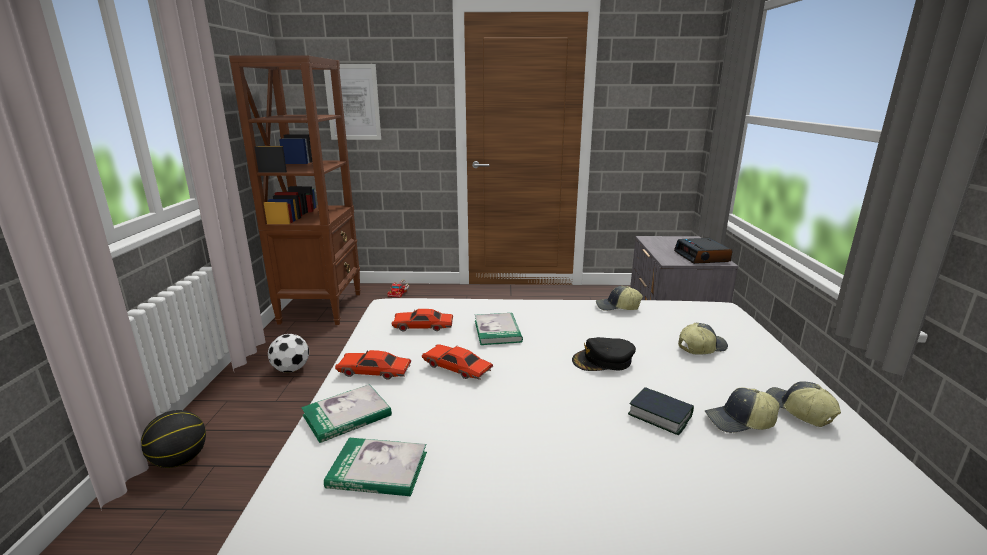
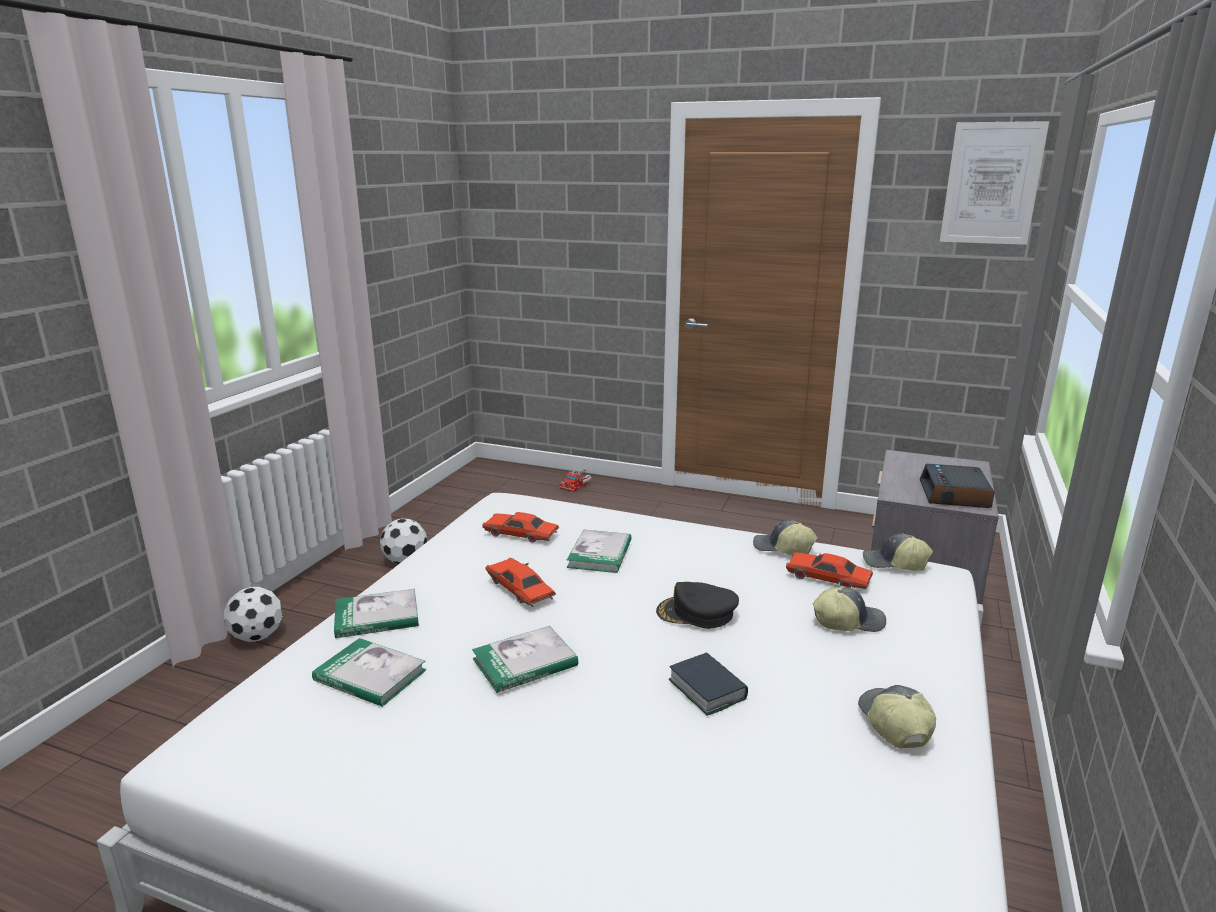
camera: 20 degrees right, 0 degrees up
(180, 460) = (258, 637): basketball -> football
(322, 307) = (475, 491): brown bookcase -> none
(353, 102) = (541, 234): picture -> picture (992, 183)
(374, 372) = (433, 577): red toy car -> red toy car (828, 579)
(508, 426) = (525, 662): none -> book
(740, 422) = (799, 719): cap -> cap (894, 564)

